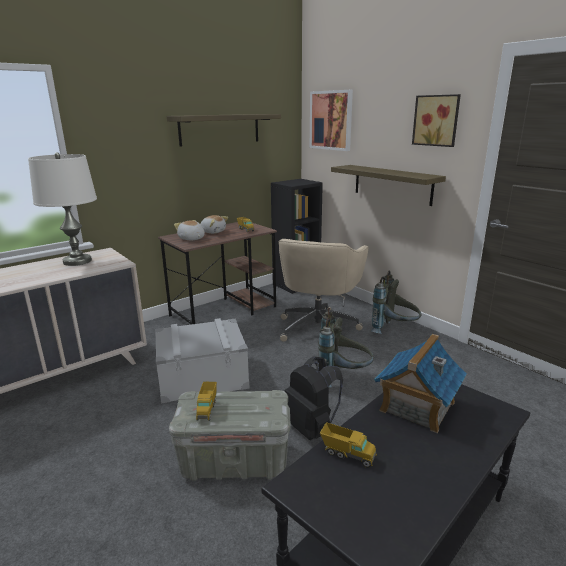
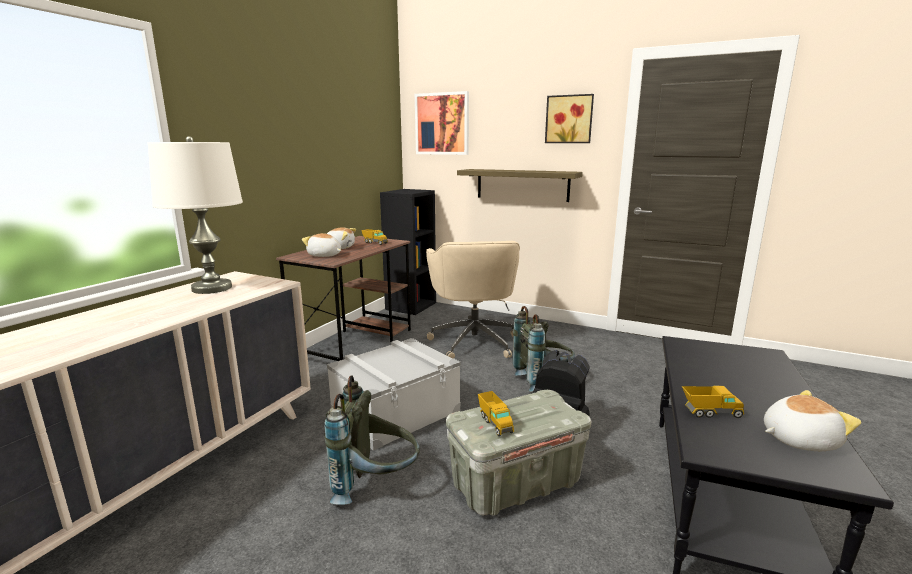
camera: 25 degrees left, 5 degrees down
(220, 129) = (333, 128): shelf -> none
(394, 331) = (547, 331): grey backpack -> grey backpack (376, 485)
(394, 506) = (798, 439): none -> plush toy
(416, 406) = (707, 364): toy house -> none

